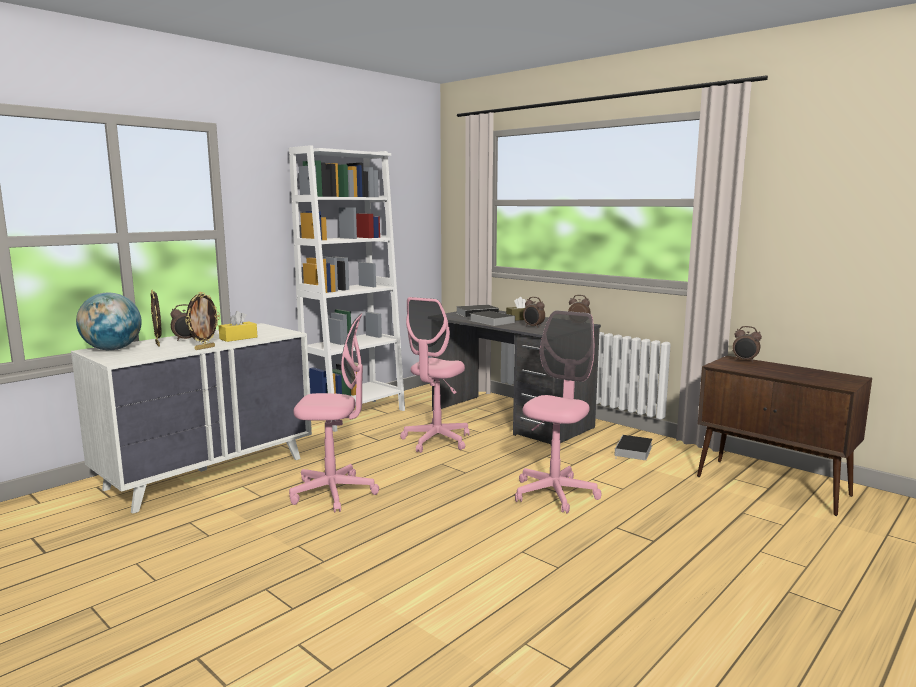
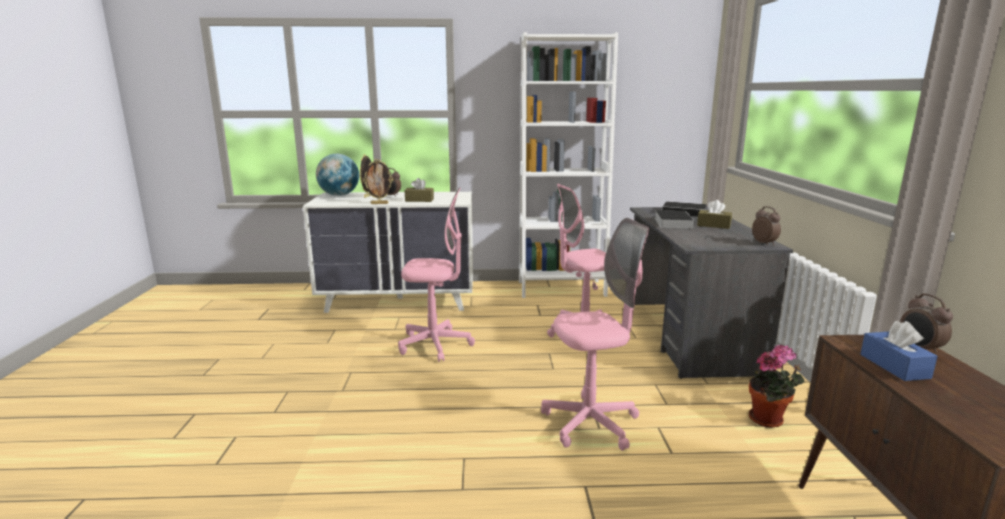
camera: 45 degrees right, 5 degrees up
(238, 338) = (419, 200): yellow tissue box -> brown tissue box
(333, 493) = (435, 344): pink office chair -> pink office chair turned 45 degrees counterclockwise
(533, 326) = (699, 236): alarm clock -> none
(633, 451) = (769, 420): book -> potted plant
(755, 369) = (894, 366): none -> blue tissue box

